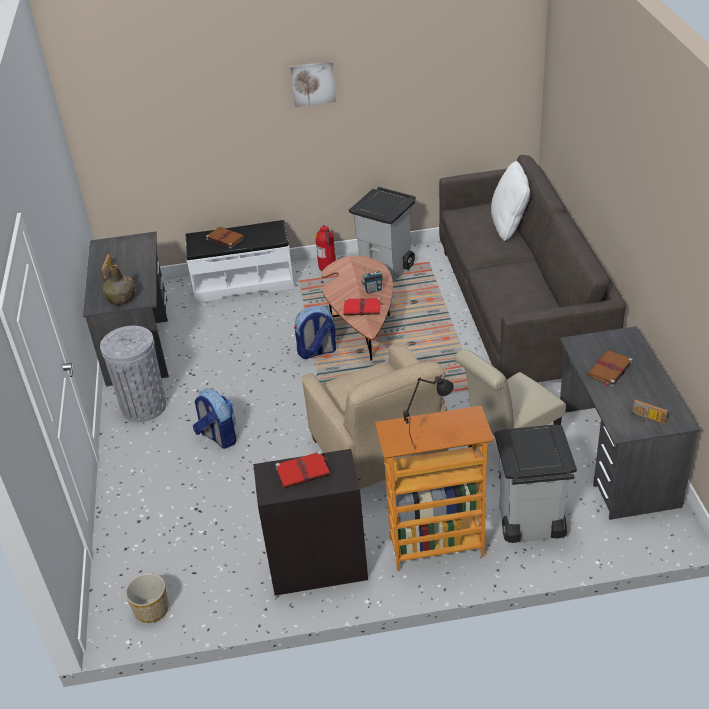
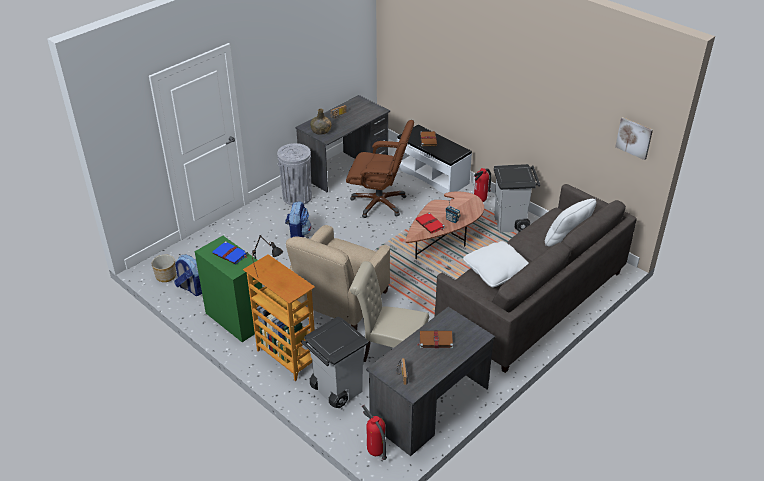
camera: 50 degrees right, 0 degrees up
(241, 343) = (379, 203): none -> brown office chair
(304, 471) = (230, 254): red book -> blue book
(313, 83) = (508, 69): picture -> picture (634, 138)
(317, 352) = (401, 234): backpack -> backpack (191, 289)
(317, 566) = (236, 318): black cabinet -> green cabinet
(513, 289) = (496, 271): none -> white pillow
(656, 535) = (375, 452): none -> fire extinguisher

